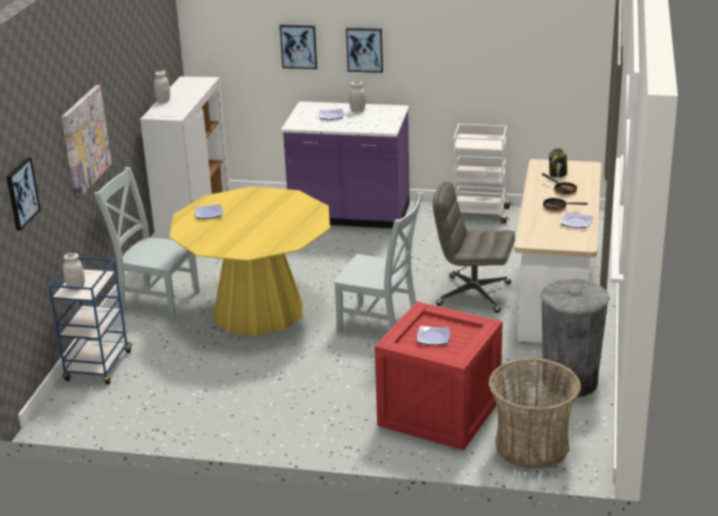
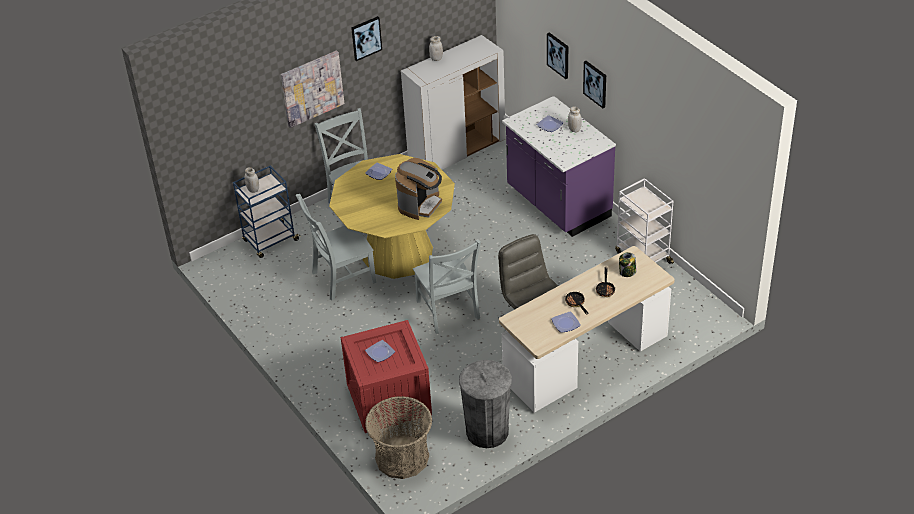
camera: 45 degrees right, 15 degrees up
(21, 193) = (217, 123): picture -> picture (366, 38)
(229, 355) = (341, 278): none -> grey chair
(293, 215) = (420, 204): none -> coffee machine

